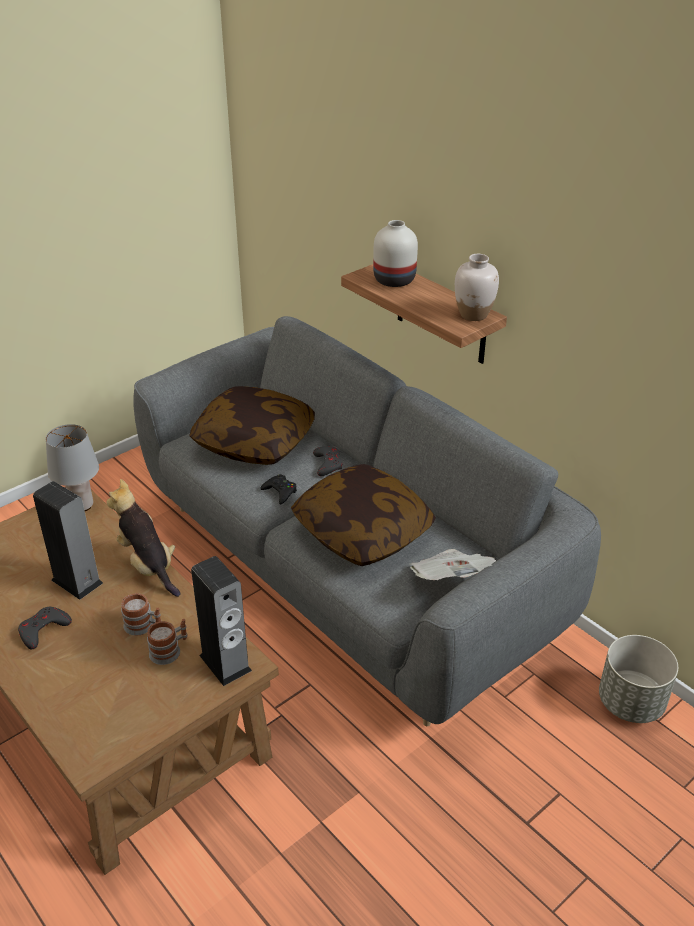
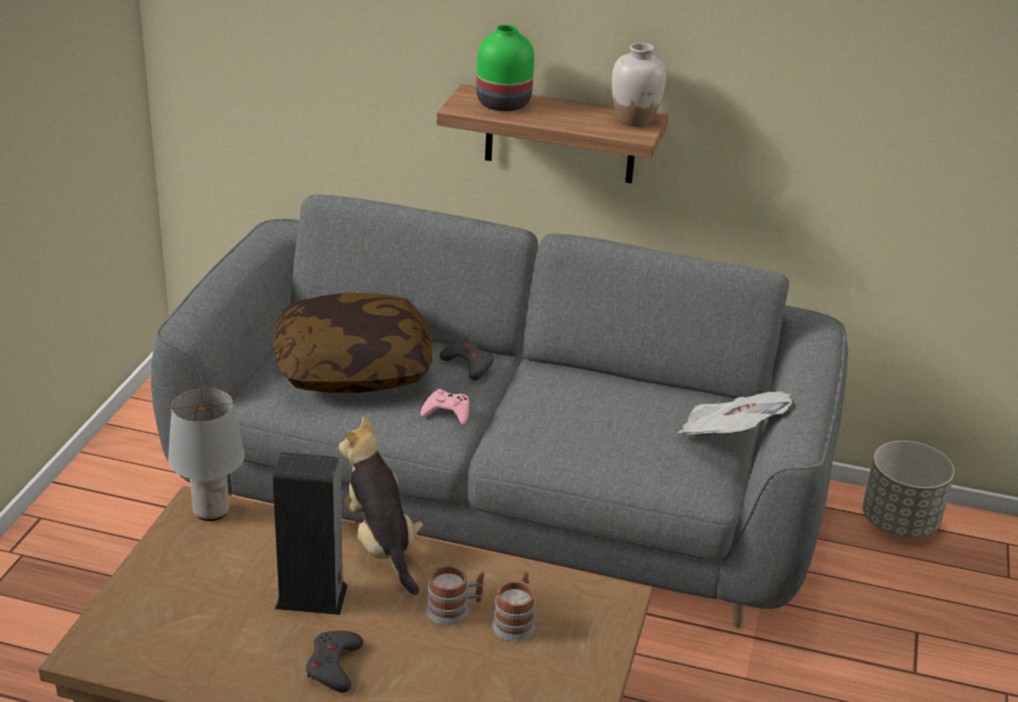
camera: 35 degrees left, 5 degrees down
(148, 565) = (381, 544): plush toy -> plush toy turned 45 degrees clockwise
(225, 663) = (592, 607): speaker -> none
(280, 492) = (447, 412): black game controller -> pink game controller
(363, 531) = (587, 421): pillow -> none
(393, 280) = (502, 103): white vase -> green vase

